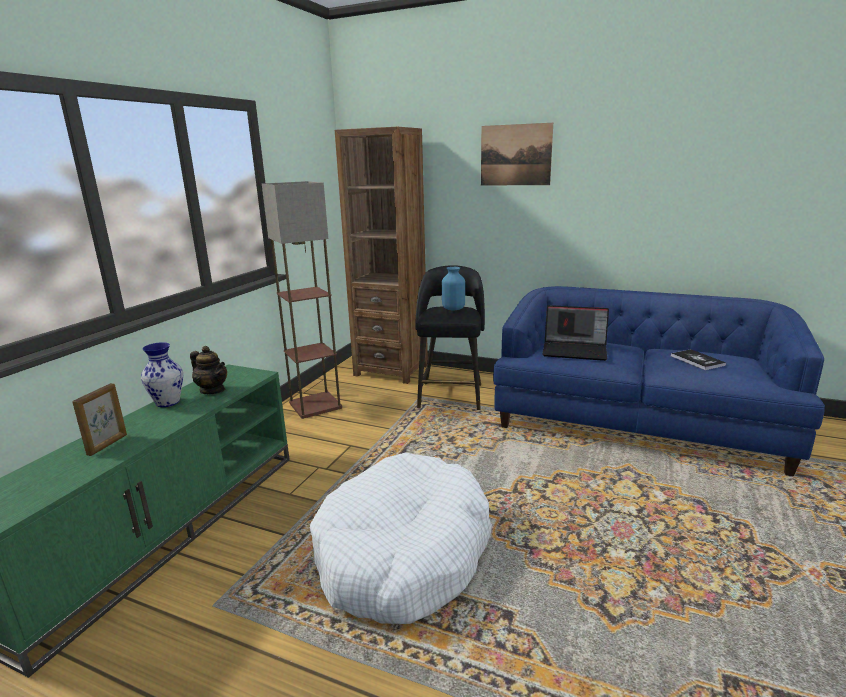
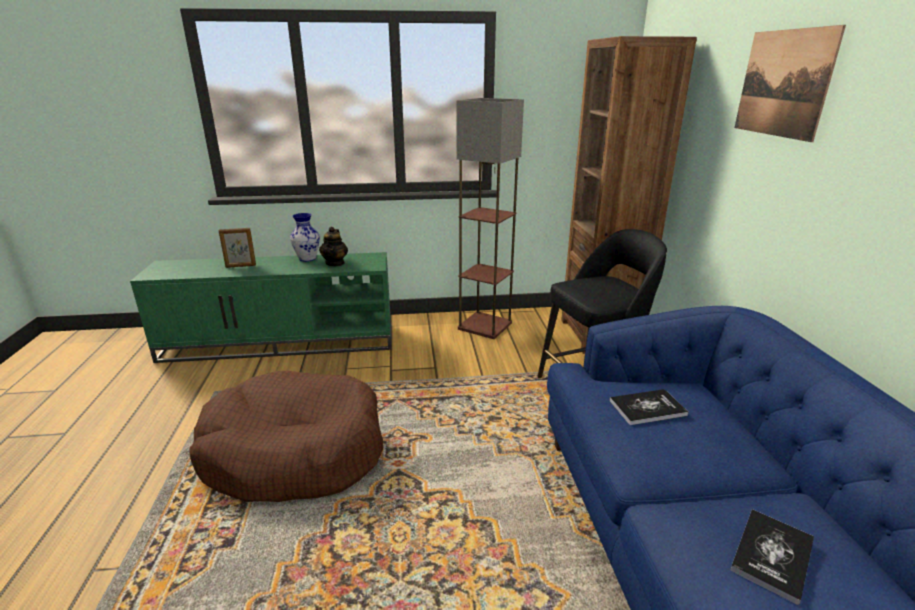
camera: 60 degrees right, 5 degrees up
(403, 553) = (294, 452): white dog bed -> brown dog bed
(453, 308) = (615, 286): blue vase -> none
(575, 350) = (647, 408): laptop -> book

